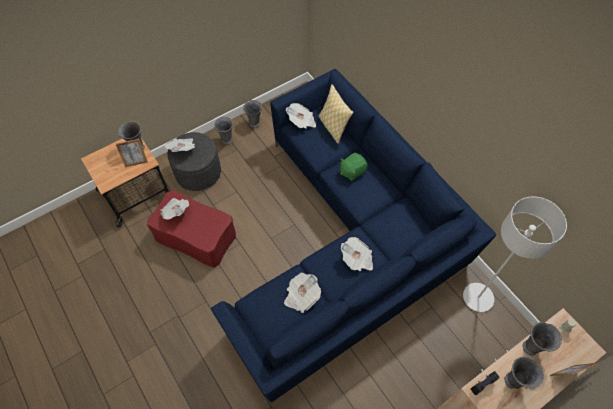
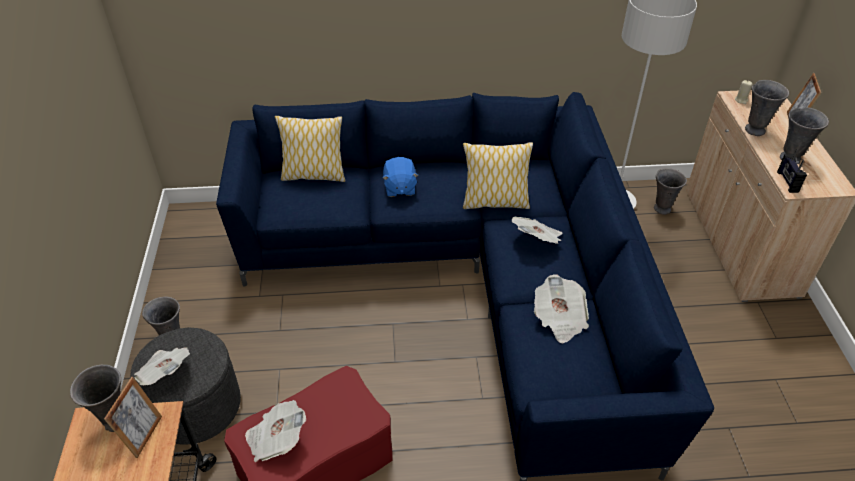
camera: 60 degrees left, 15 degrees down
(255, 123) = (178, 292): grey vase -> grey vase (661, 208)
(301, 121) = (273, 200): newspaper -> none
(352, 171) = (399, 188): green plush toy -> blue plush toy
(376, 223) = (495, 202): none -> pillow

